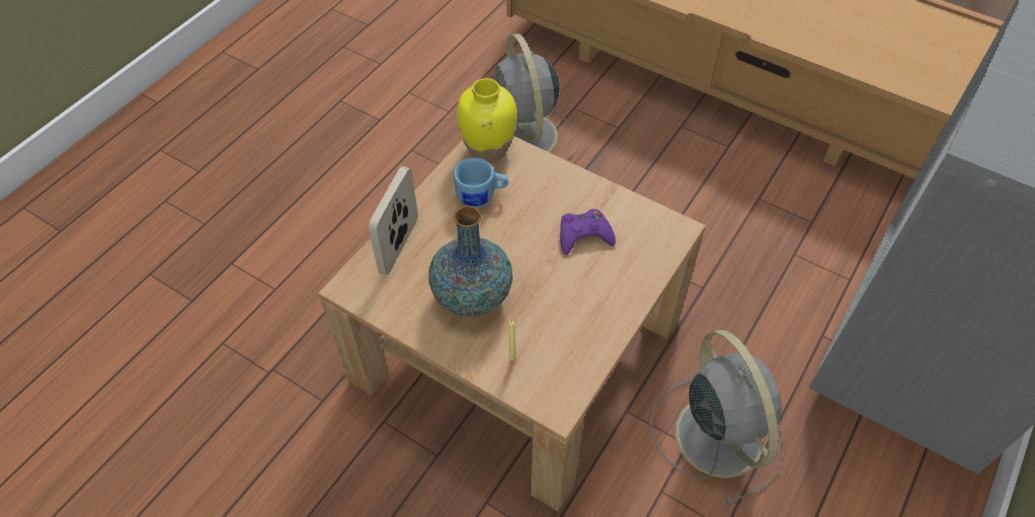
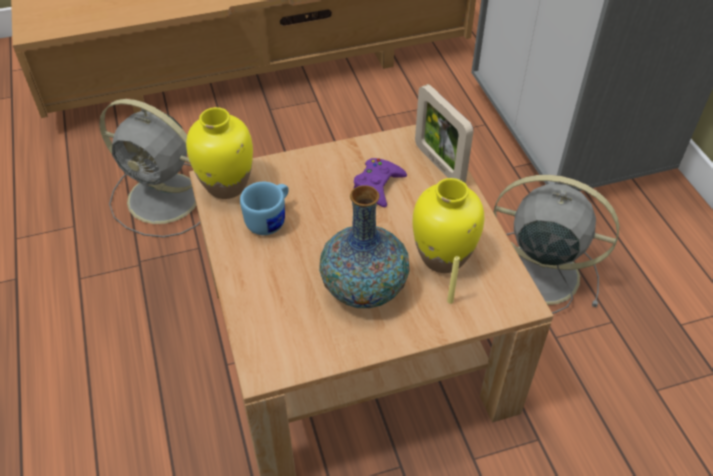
camera: 50 degrees left, 5 degrees down
(399, 245) = (258, 305): picture frame -> picture frame (439, 164)
(552, 325) = (443, 257): none -> yellow vase

